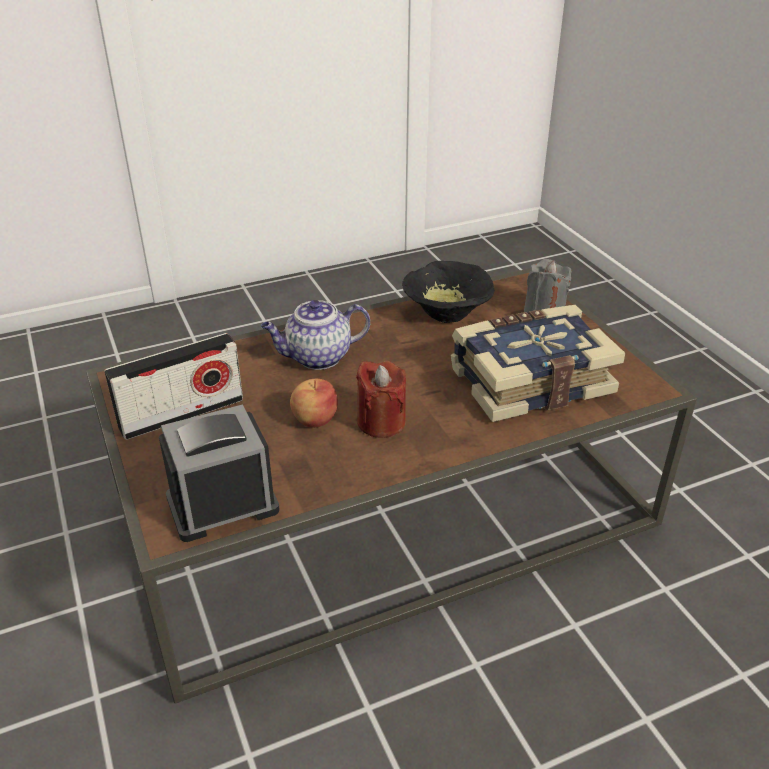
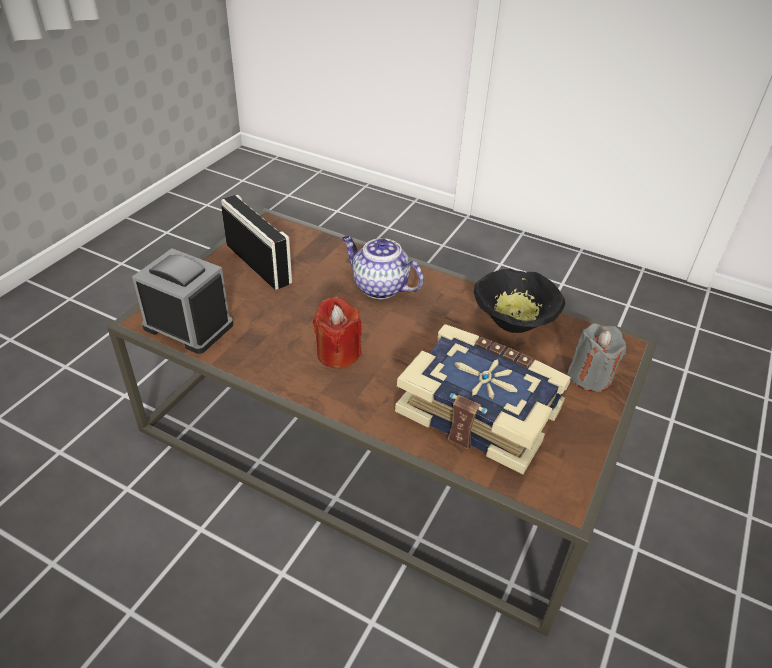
camera: 50 degrees right, 5 degrees up
(182, 413) = (258, 264): radio -> radio turned 150 degrees counterclockwise
(315, 419) = (309, 321): apple -> none

